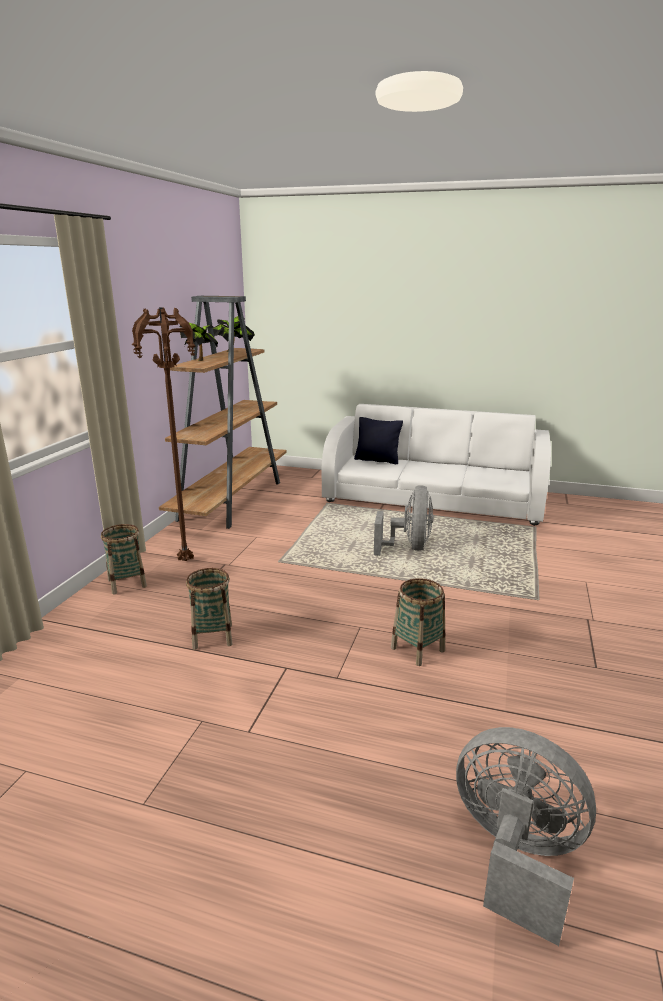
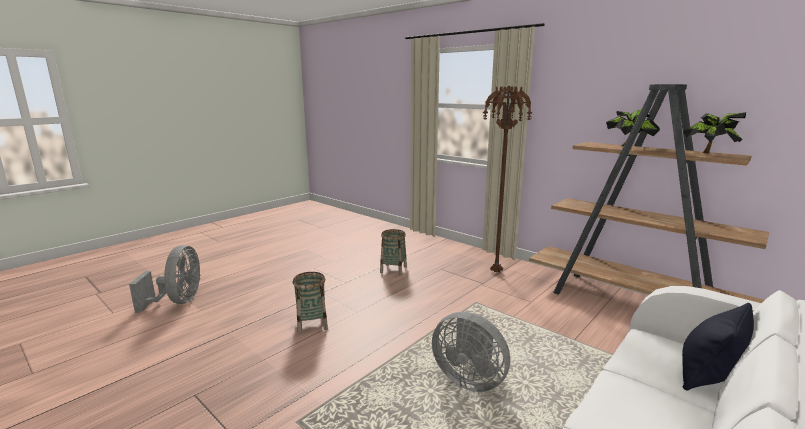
camera: 115 degrees right, 5 degrees down
(127, 583) = (472, 255): basket -> none
(515, 856) = (178, 301): grey fan -> grey fan turned 60 degrees counterclockwise

